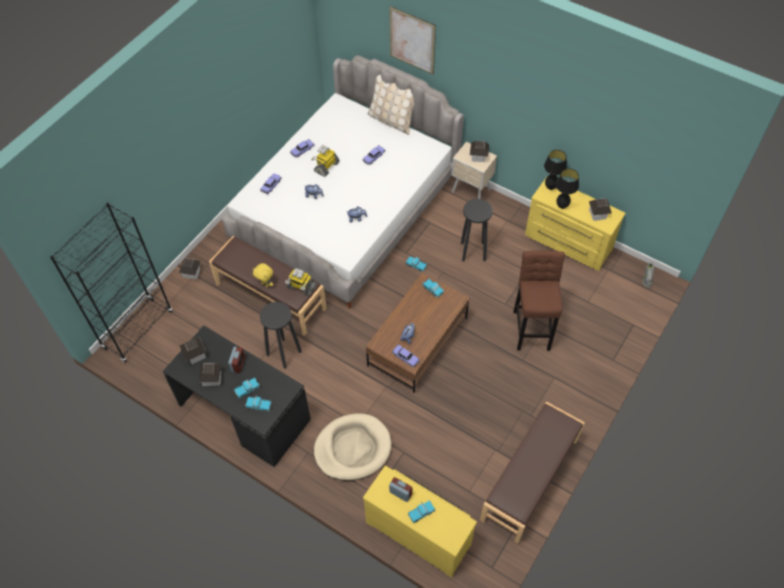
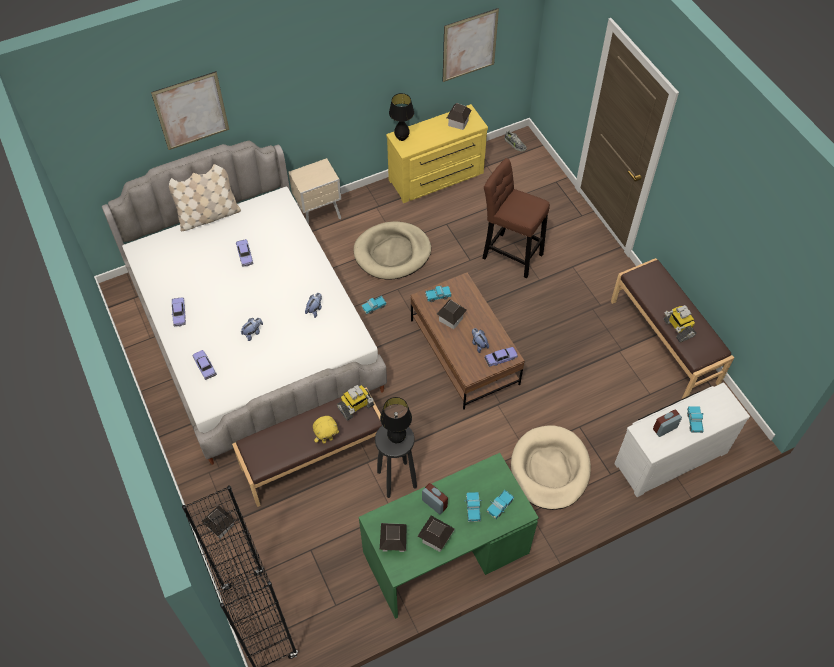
camera: 60 degrees left, 0 degrees up
(243, 413) = (445, 554): black desk -> green desk
(326, 166) = (222, 303): toy robot -> toy robot (678, 328)
(419, 531) = (669, 455): yellow dresser -> white dresser
(473, 252) = (392, 253): black stool -> beige dog bed
(478, 156) = (315, 172): toy house -> toy house (451, 319)
(562, 206) = (429, 142): black table lamp -> black table lamp (396, 438)
(639, 163) = (469, 45): none -> picture

